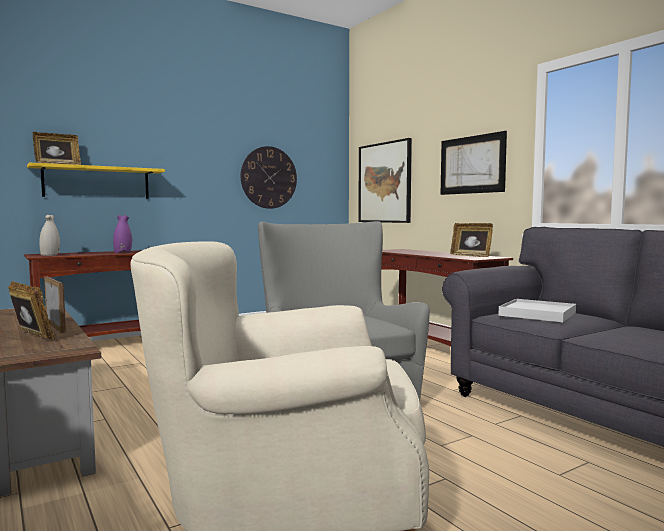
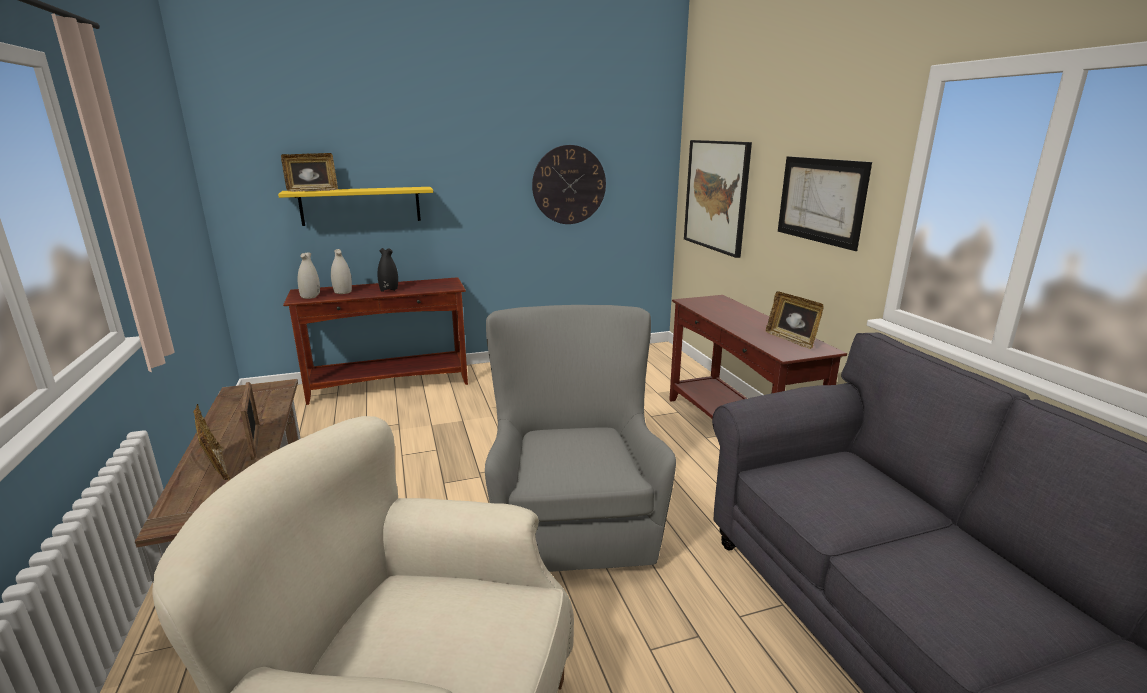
camera: 15 degrees right, 15 degrees up
(79, 253) = (343, 292): none -> white vase
(123, 252) = (389, 290): purple vase -> black vase
(537, 314) = (827, 485): white tray -> none

